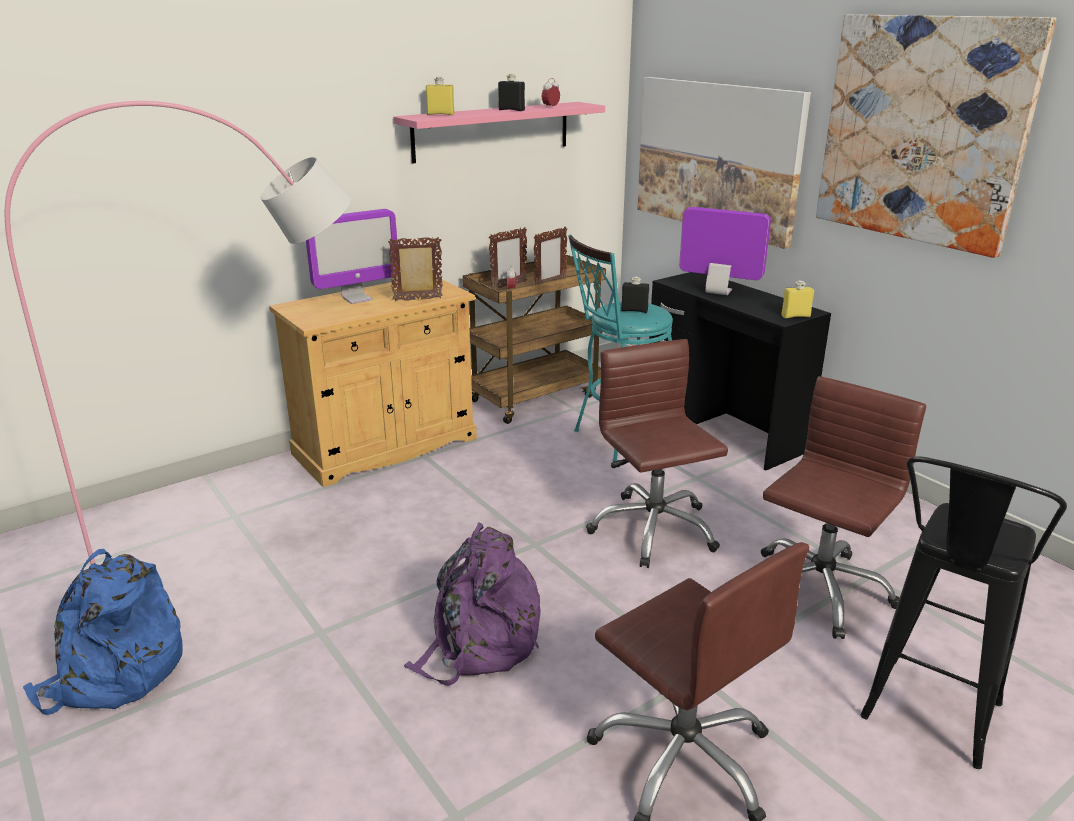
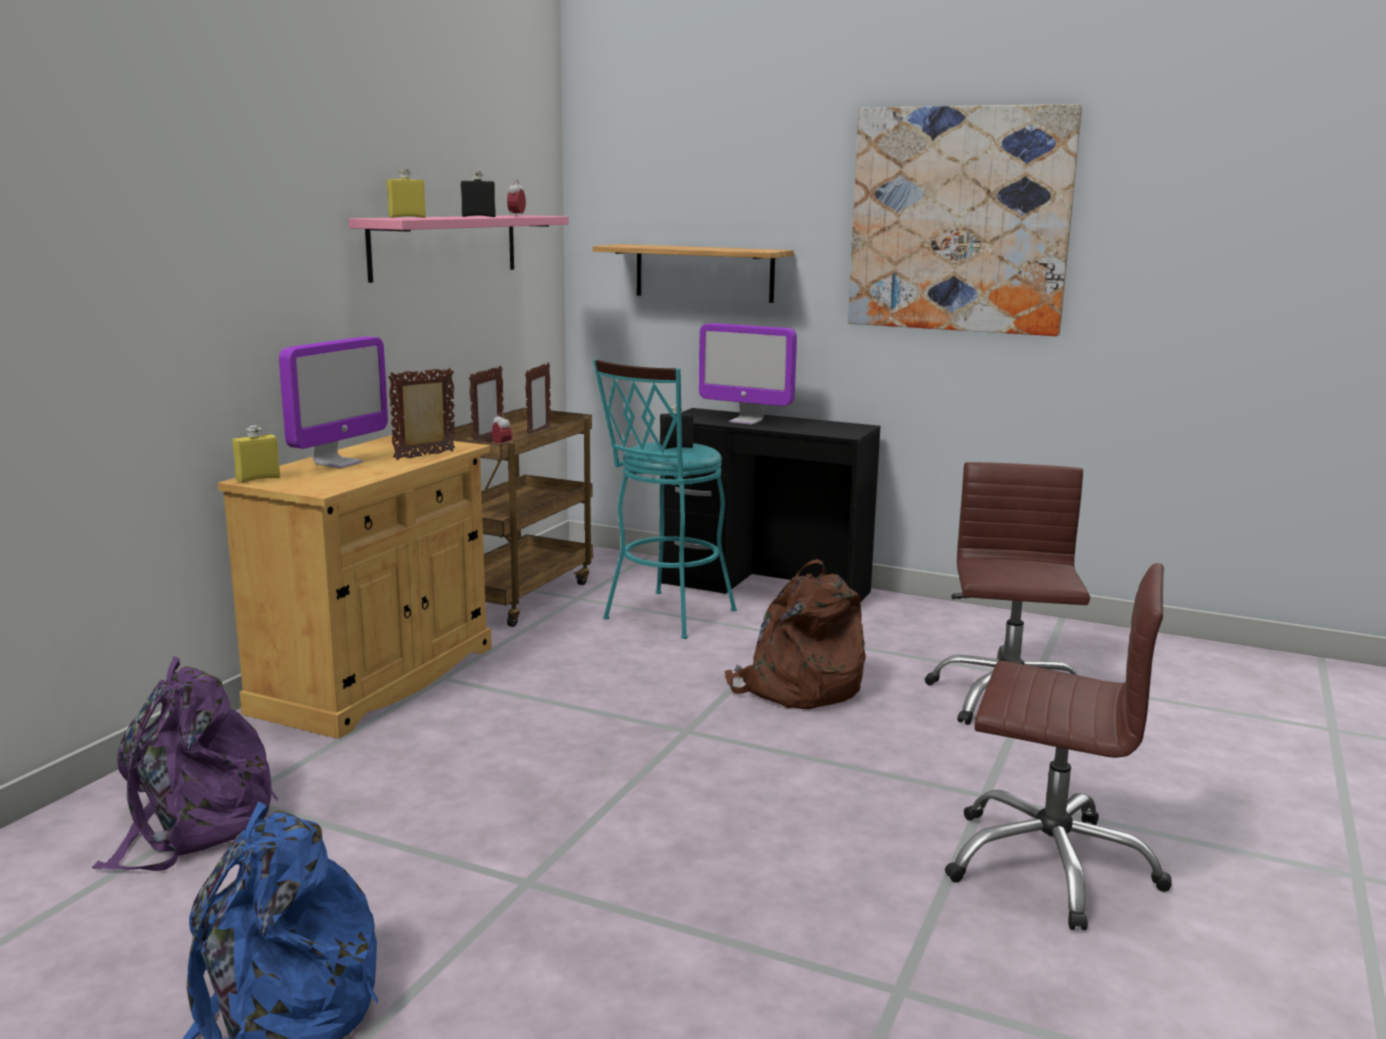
camera: 30 degrees left, 10 degrees down
(252, 559) = (329, 836): pink floor lamp -> none
(479, 643) = (734, 835): purple backpack -> purple backpack (191, 824)
(653, 530) = (797, 688): brown office chair -> brown backpack
(716, 157) = (704, 273): picture -> shelf
(718, 292) = (746, 421): monitor -> monitor turned 150 degrees counterclockwise
(795, 316) = (853, 431): yellow bottle -> yellow bottle (258, 479)
(925, 724) = (1203, 774): black stool -> none

